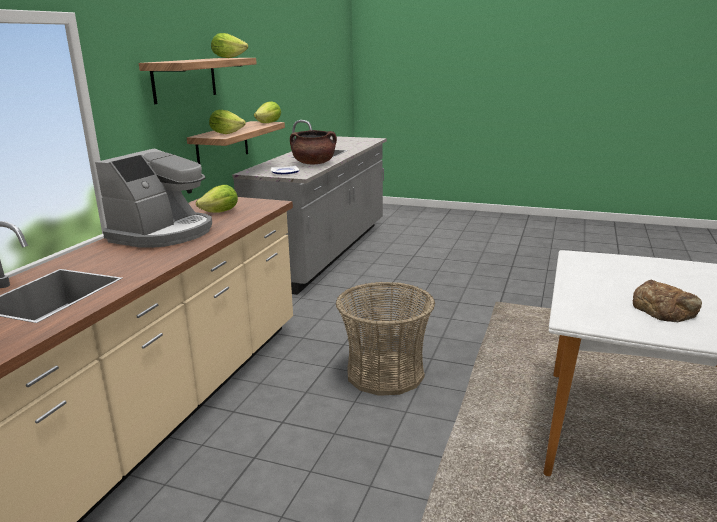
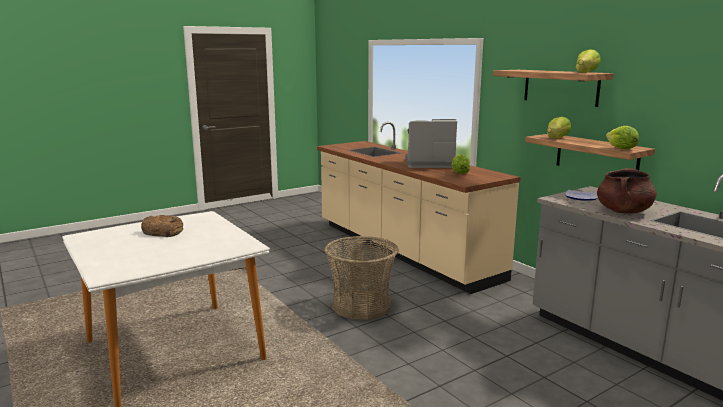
camera: 125 degrees right, 5 degrees down
(163, 233) = (430, 164): coffee machine -> coffee machine turned 120 degrees clockwise

